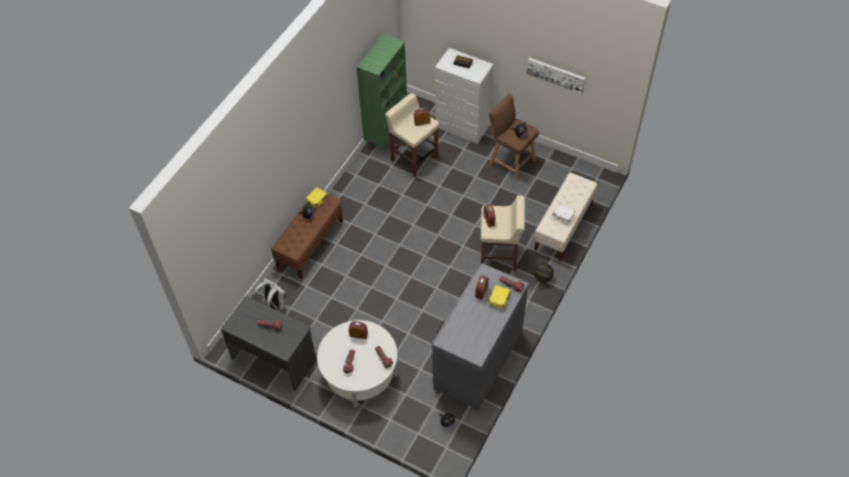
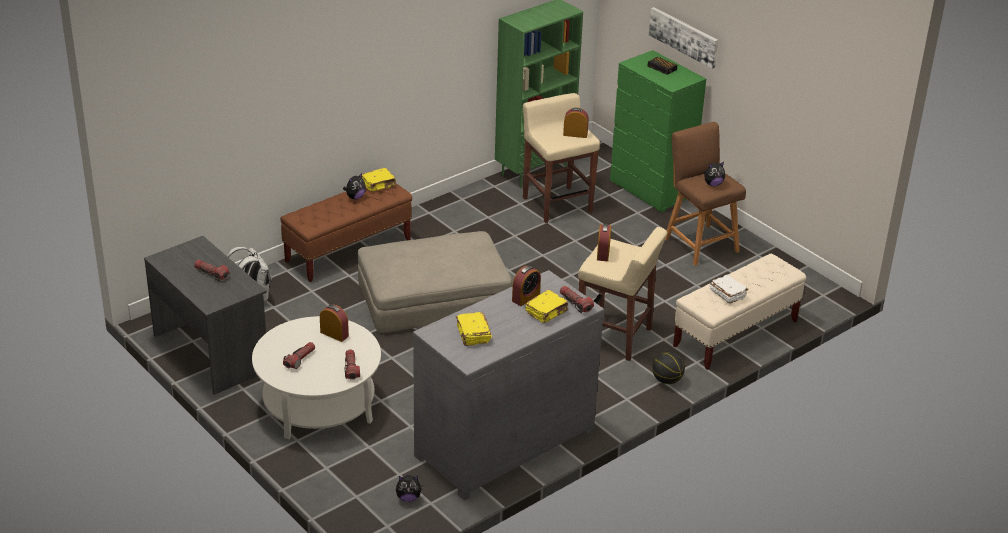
camera: 20 degrees right, 20 degrees down
(381, 263) = (434, 297): none -> beige ottoman
(463, 127) = (651, 190): white dresser -> green dresser
(468, 334) = (473, 335): none -> yellow book
(556, 74) = (786, 98): picture -> picture (684, 36)

